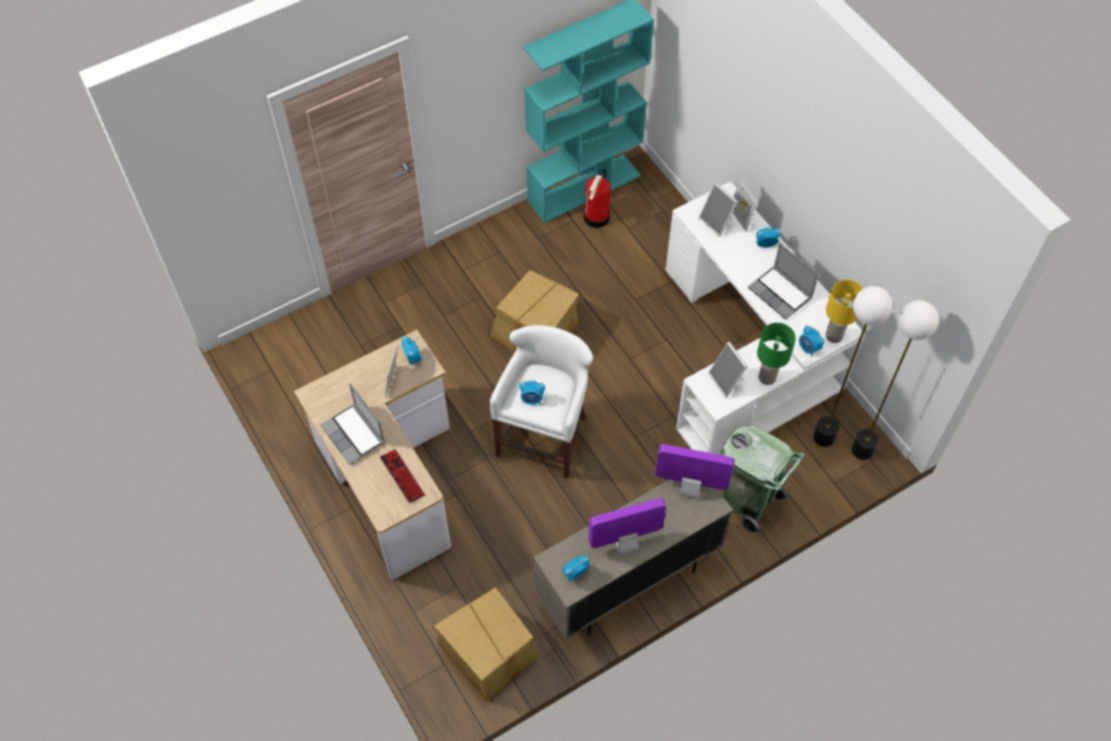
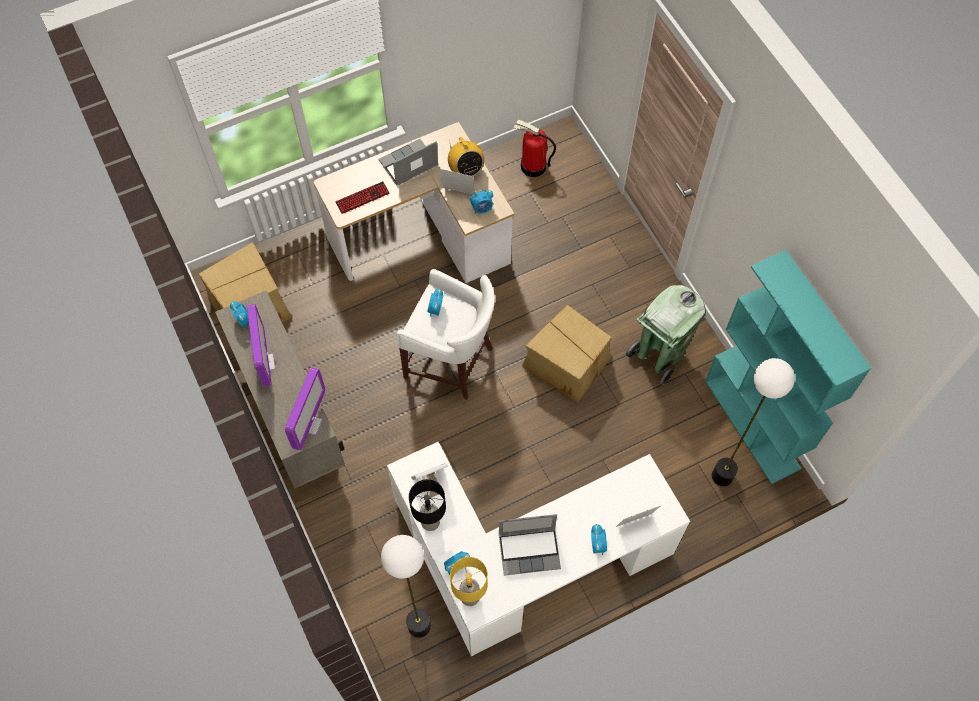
camera: 95 degrees right, 5 degrees up
(362, 377) = (466, 170): none -> radio
(597, 217) = (712, 433): fire extinguisher -> fire extinguisher (533, 166)
(717, 222) = (631, 498): picture frame -> none
(748, 501) = (357, 536): green trash can -> green trash can (659, 355)
(766, 377) = (431, 522): green table lamp -> black table lamp
(781, 293) = (530, 550): laptop -> laptop turned 150 degrees counterclockwise
(862, 449) = (399, 664): floor lamp -> floor lamp (722, 476)

